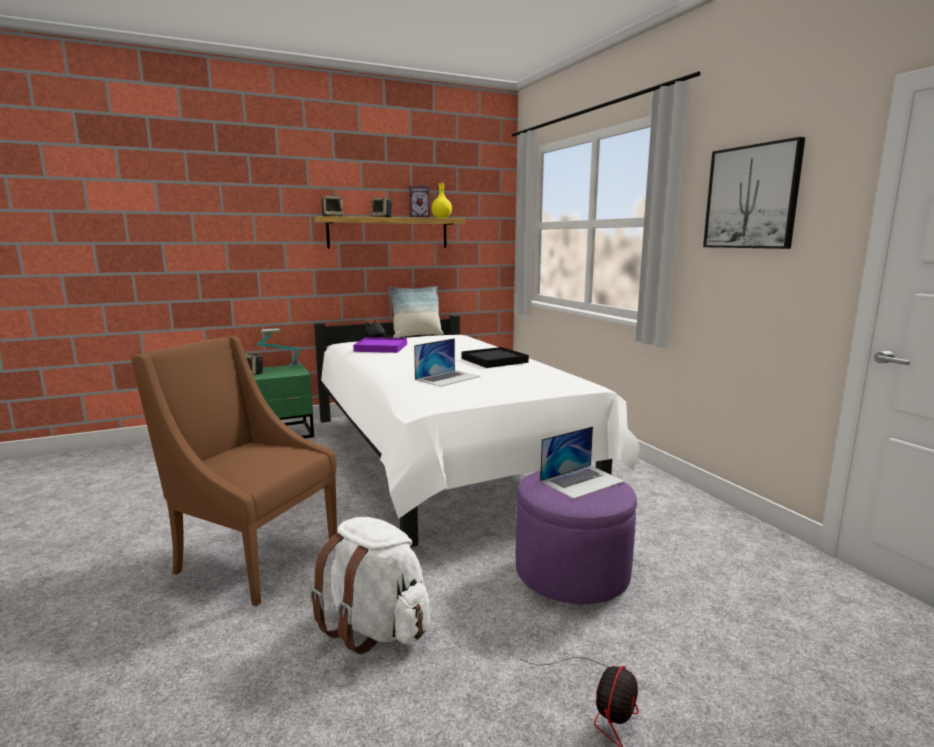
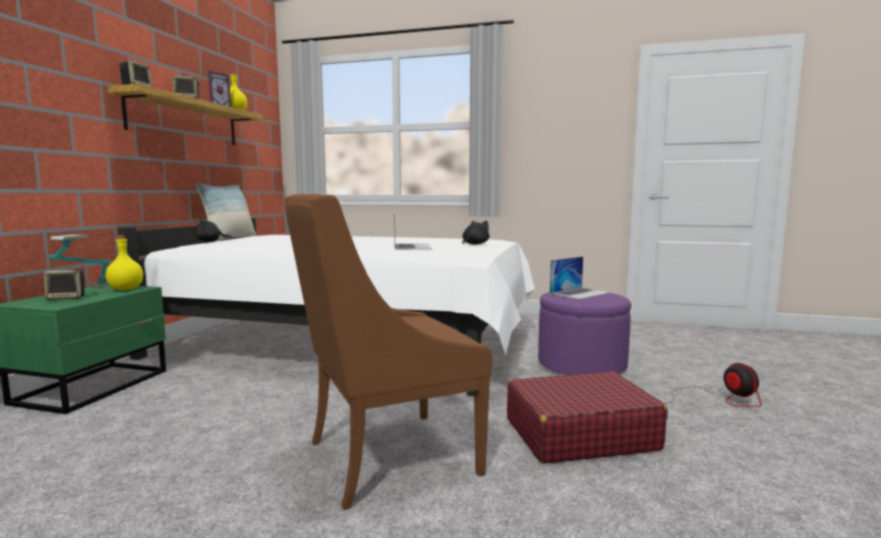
camera: 50 degrees left, 5 degrees down
(291, 372) = (125, 289): none -> yellow bottle
(376, 627) = (579, 434): white backpack -> red suitcase
(381, 348) = (250, 243): purple tray -> none
(494, 360) = (392, 238): black tray -> none
(514, 387) = (474, 244): none -> black plush toy
(582, 481) = (580, 293): laptop -> laptop turned 45 degrees clockwise
(751, 197) = (554, 108): picture -> none

